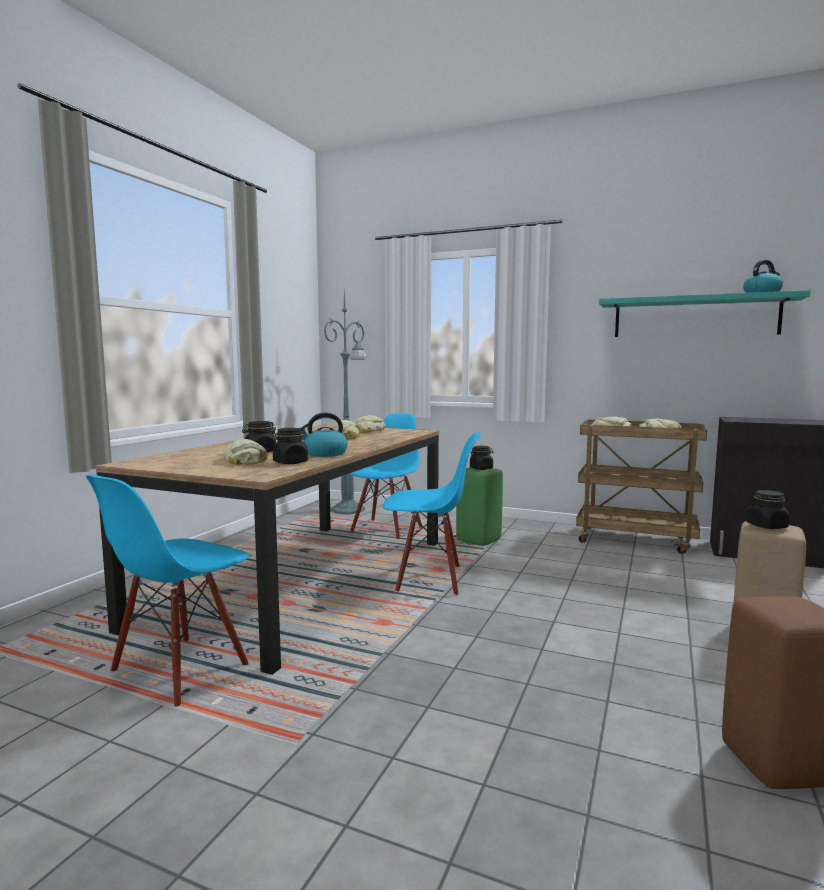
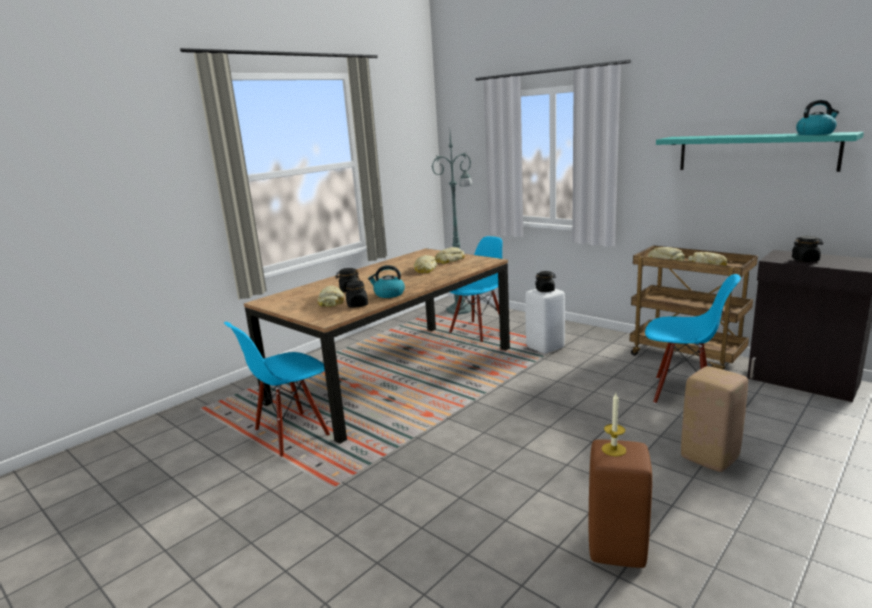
camera: 20 degrees right, 10 degrees up
(429, 579) = (481, 381): blue chair -> blue chair (682, 393)
(478, 540) = (545, 347): green stool -> white stool
(767, 526) = (712, 374): black jar -> black jar (805, 260)
(781, 606) = (613, 449): none -> candle

